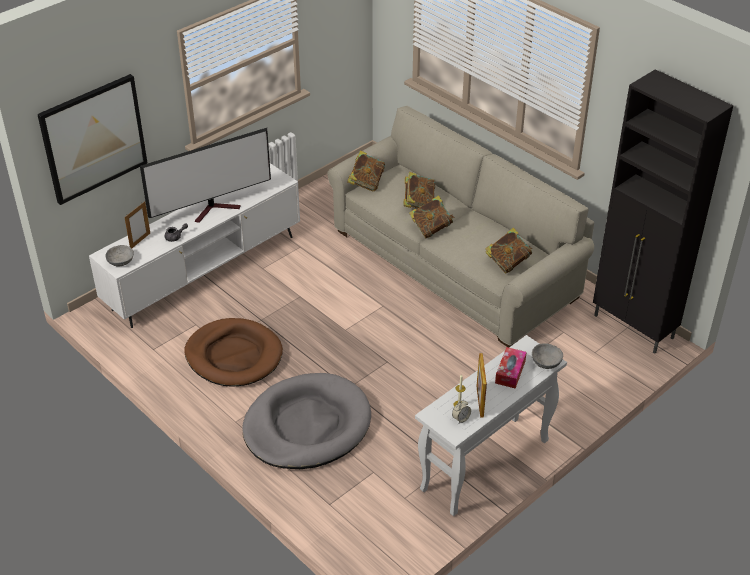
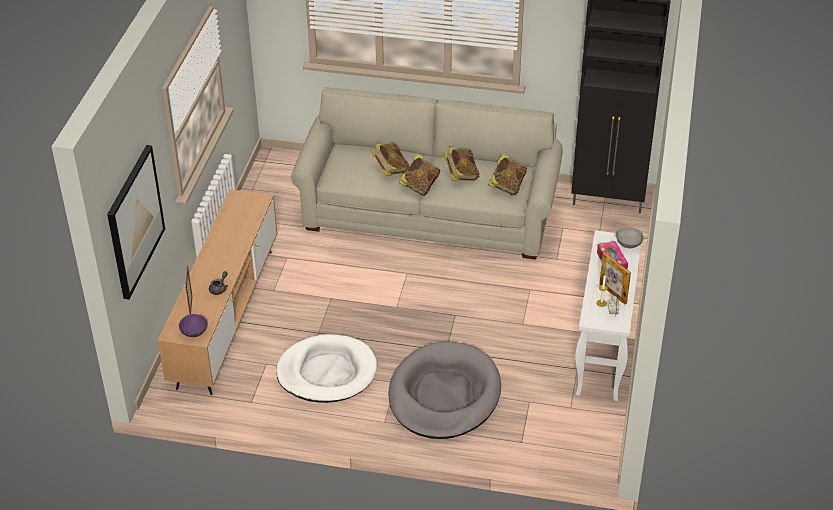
camera: 35 degrees left, 0 degrees up
(120, 261) = (193, 331): grey bowl -> purple bowl
(205, 273) = (226, 318): white tv stand -> brown tv stand
(216, 209) = (228, 249): television -> none
(234, 356) = (327, 372): brown dog bed -> white dog bed
(366, 183) = (328, 171): book -> book (461, 175)

